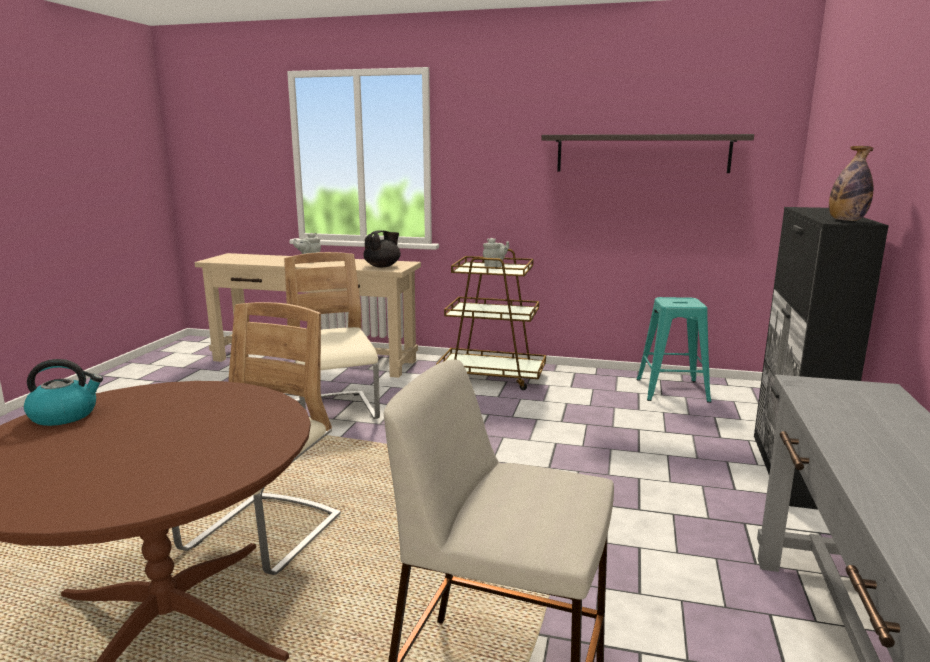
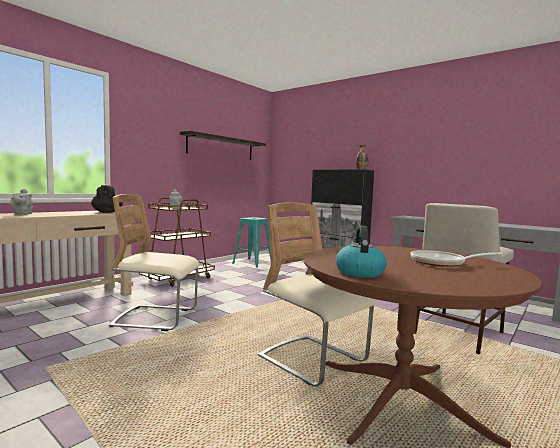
camera: 65 degrees left, 10 degrees down
(152, 458) = (442, 263): none -> frying pan

